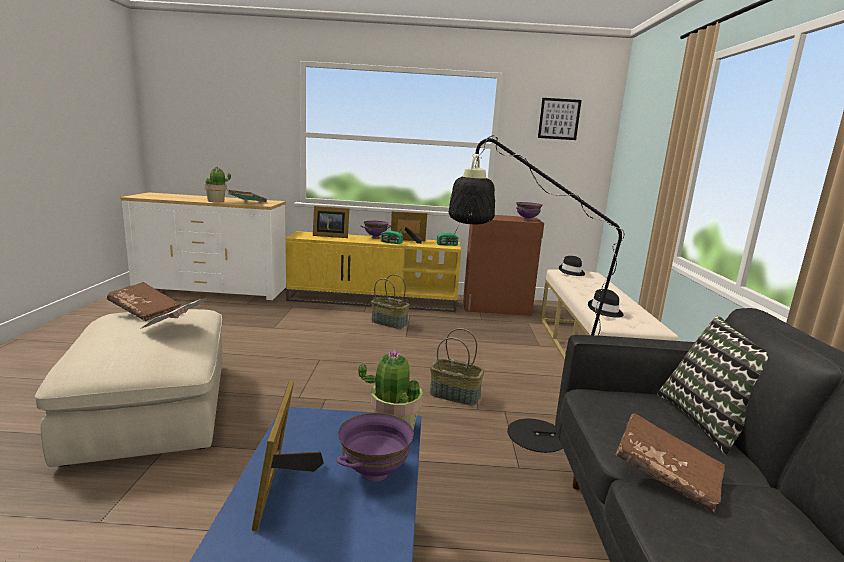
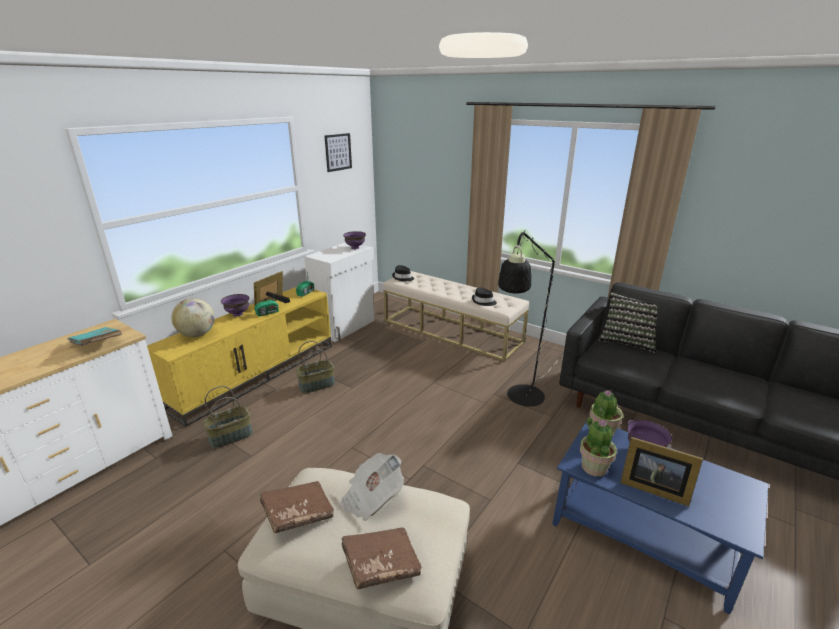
camera: 55 degrees left, 10 degrees up
(216, 201) = (51, 363): potted plant -> potted plant (594, 467)
(330, 236) = (197, 334): picture frame -> globe
(455, 395) = (461, 403): basket -> basket (231, 436)
(497, 308) = (345, 327): brown cabinet -> white cabinet
(666, 475) = (667, 373): brown book -> brown book (381, 564)

